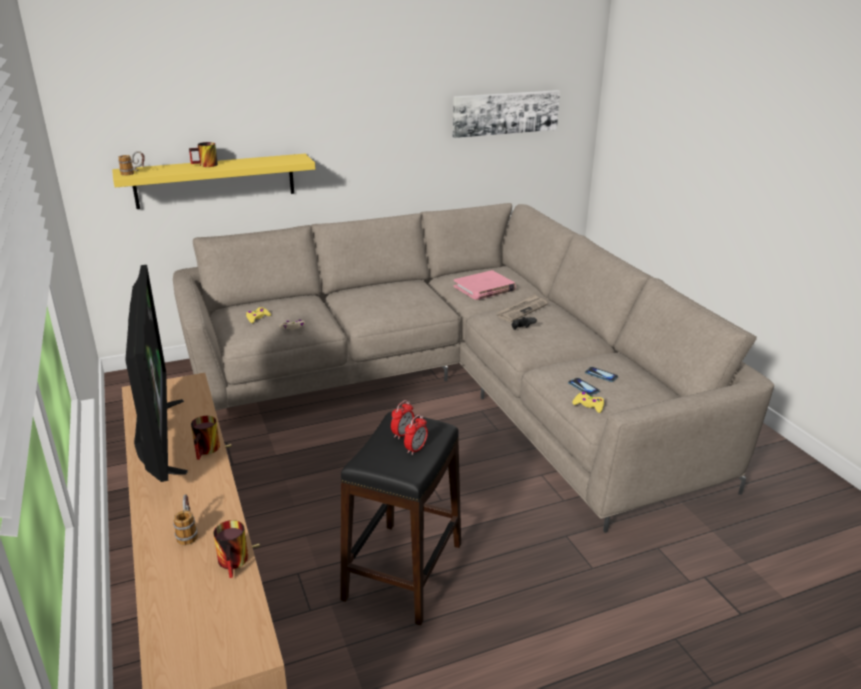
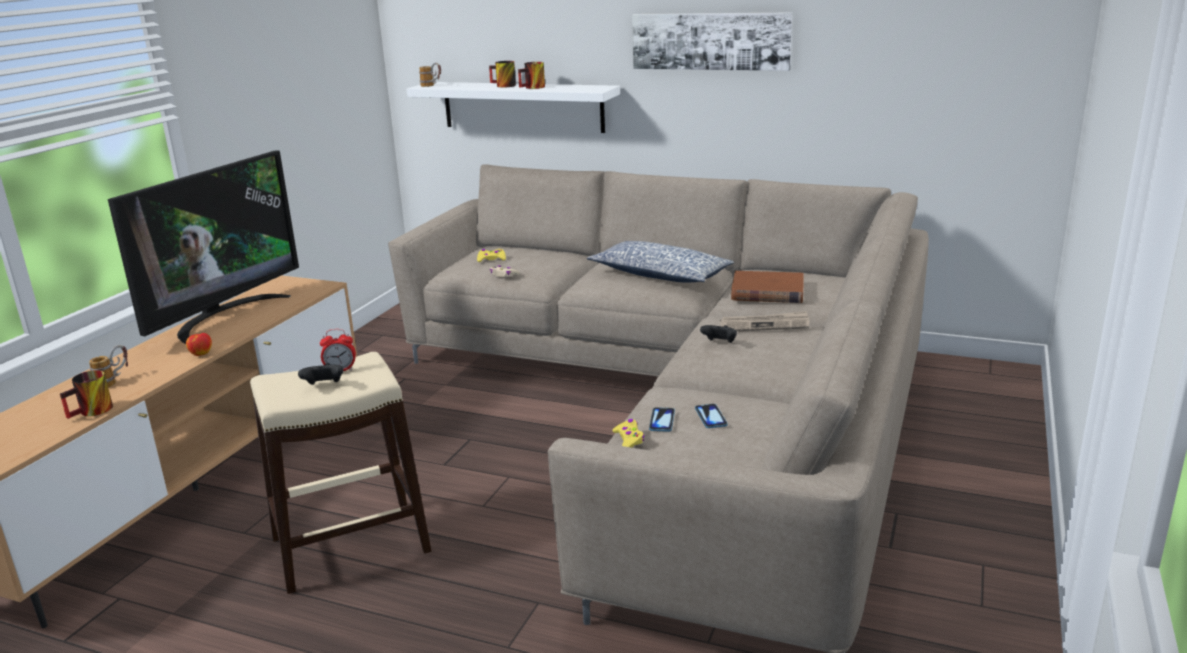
camera: 45 degrees right, 5 degrees down
(208, 450) = (232, 335): mug -> mug (533, 88)
(215, 181) = (522, 106): yellow shelf -> white shelf
(216, 475) = (201, 353): none -> apple
(401, 295) = (660, 275): none -> pillow
(402, 571) = (350, 544): black stool -> beige stool
(416, 449) = (324, 386): alarm clock -> black game controller
(484, 288) = (767, 292): pink book -> brown book
(505, 113) = (906, 55): picture -> picture (711, 41)

